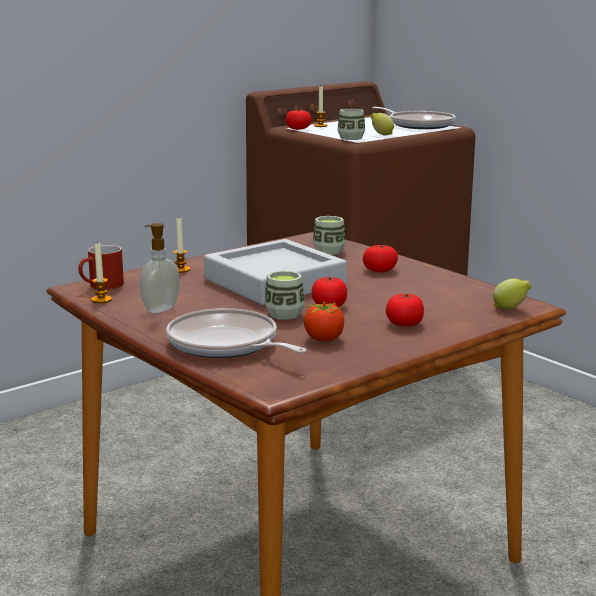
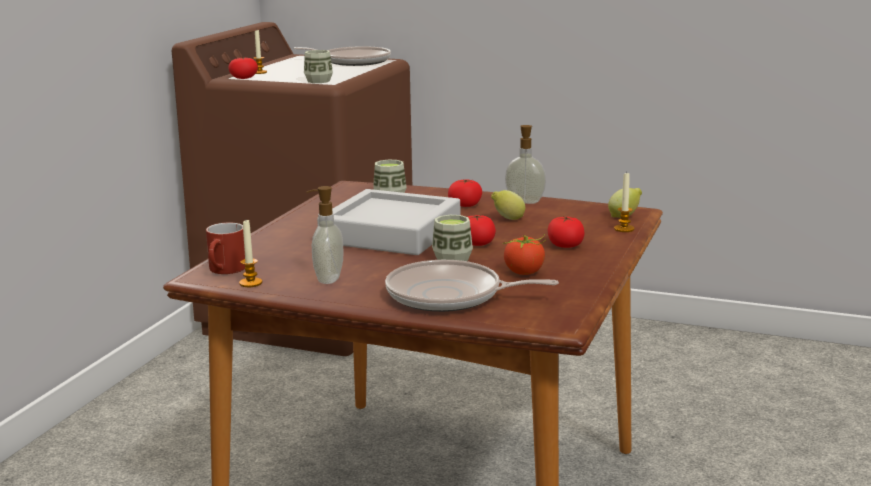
camera: 30 degrees left, 0 degrees up
(181, 270) = (278, 239): candle -> candle (624, 229)
(381, 135) = (340, 74): lemon -> lemon (508, 219)
(440, 277) = (525, 201): none -> soap dispenser

